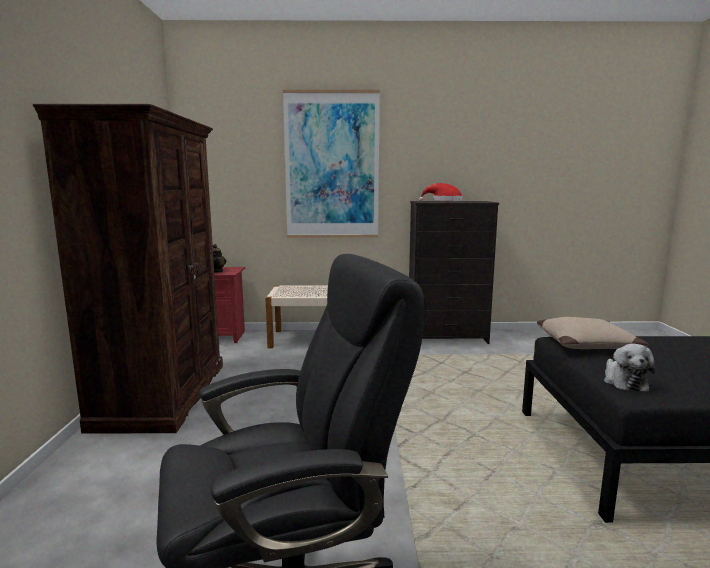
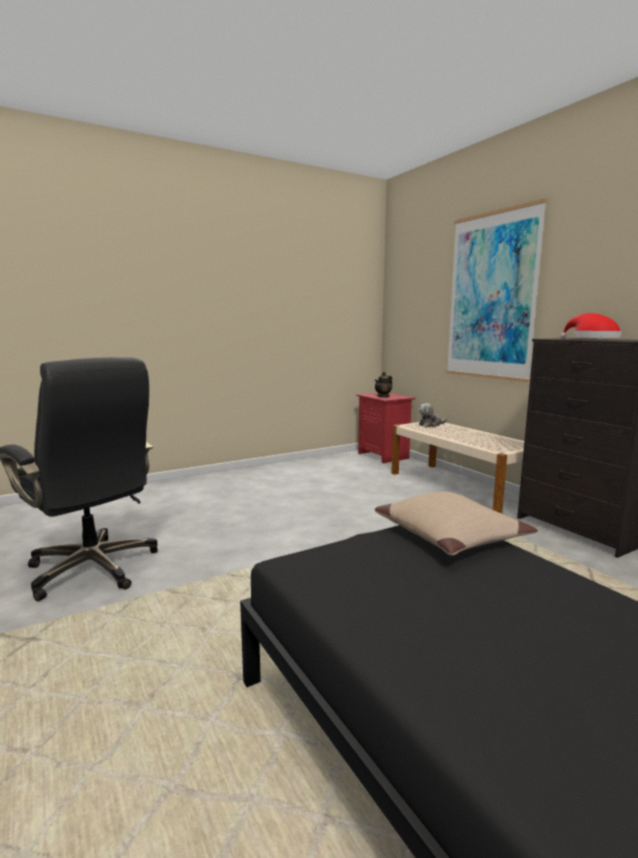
camera: 60 degrees right, 0 degrees up
(163, 394) = (276, 473): brown wardrobe -> none
(624, 381) = (332, 559): plush toy -> plush toy (431, 425)

